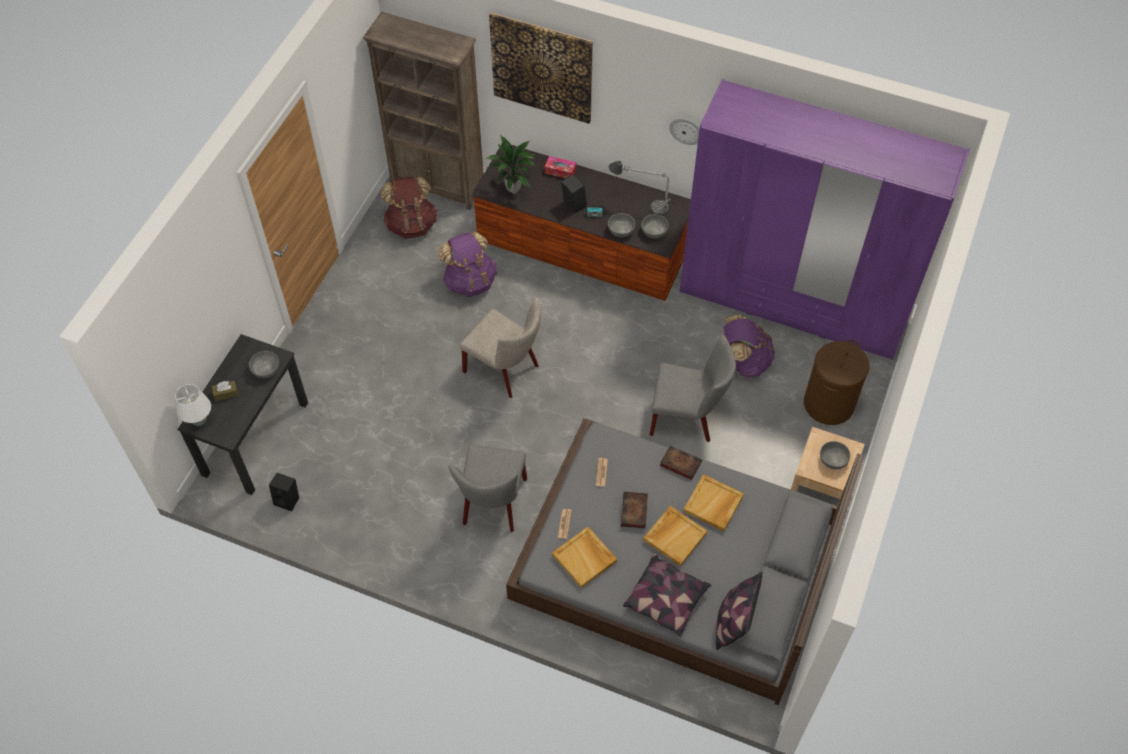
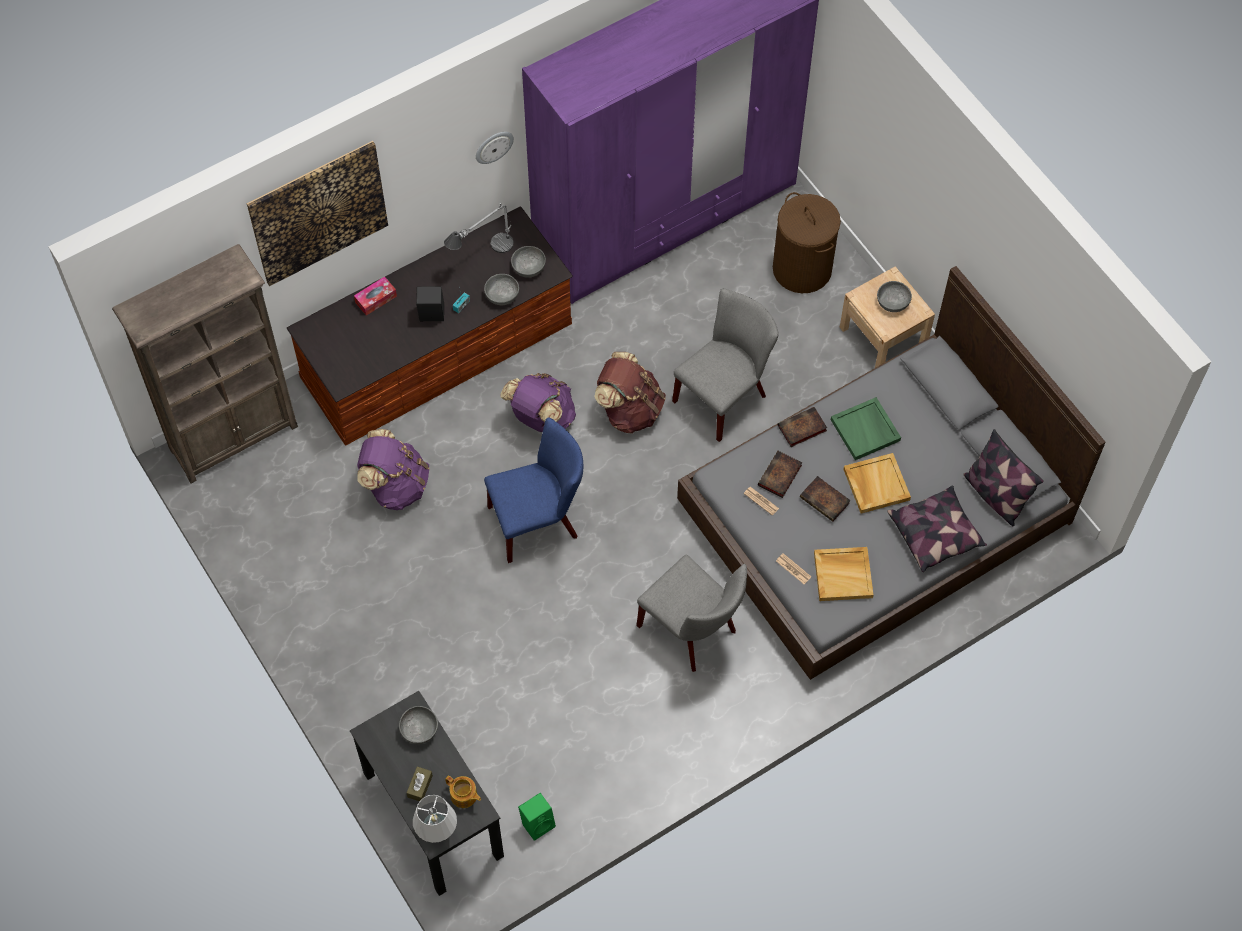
camera: 55 degrees left, 5 degrees up
(234, 421) = (464, 796): none -> teapot
(288, 500) = (538, 823): black speaker -> green speaker
(411, 224) = (267, 496): brown backpack -> brown backpack (630, 410)
(505, 370) = (538, 521): beige chair -> blue chair
(514, 189) = (363, 357): potted plant -> none
(629, 472) = (779, 476): none -> book
(713, 504) = (866, 430): beige tray -> green tray
(744, 360) = (698, 304): purple backpack -> purple backpack (541, 417)

